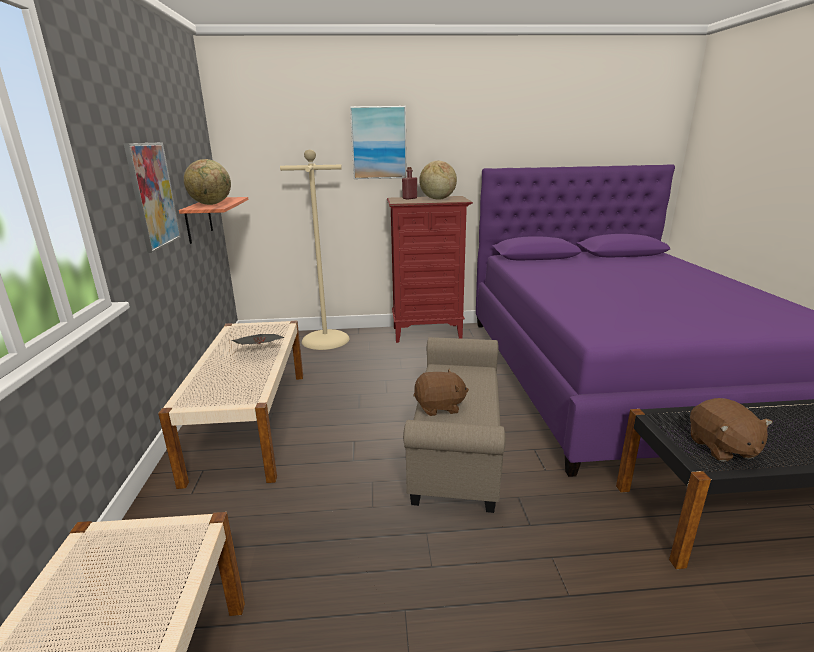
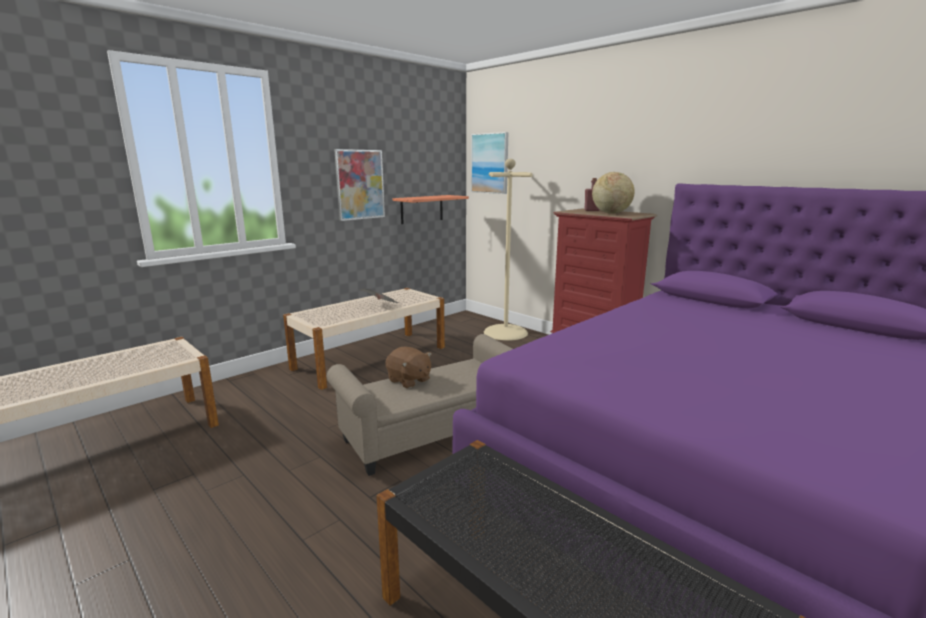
camera: 50 degrees right, 5 degrees down
(211, 204) = (422, 197): globe -> none
(379, 143) = (581, 154): picture -> picture (490, 163)
(721, 448) = (455, 500): brown plush toy -> none

